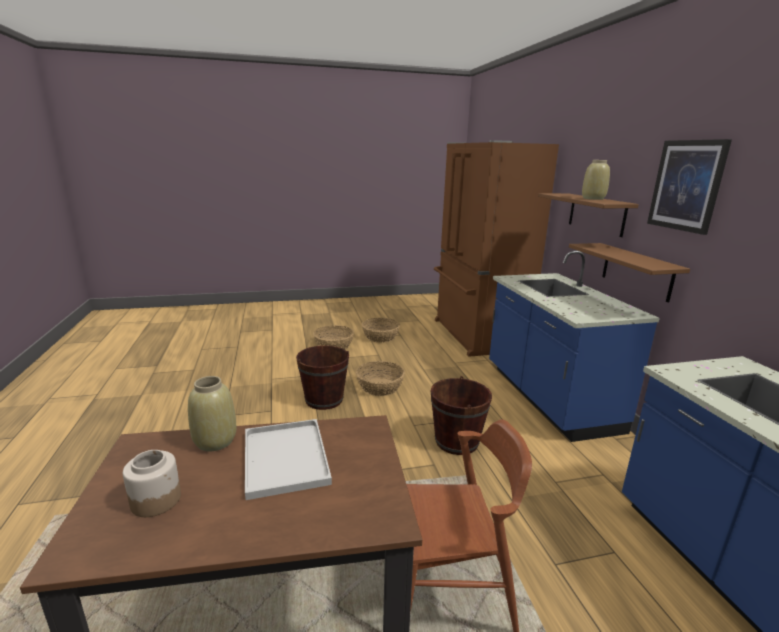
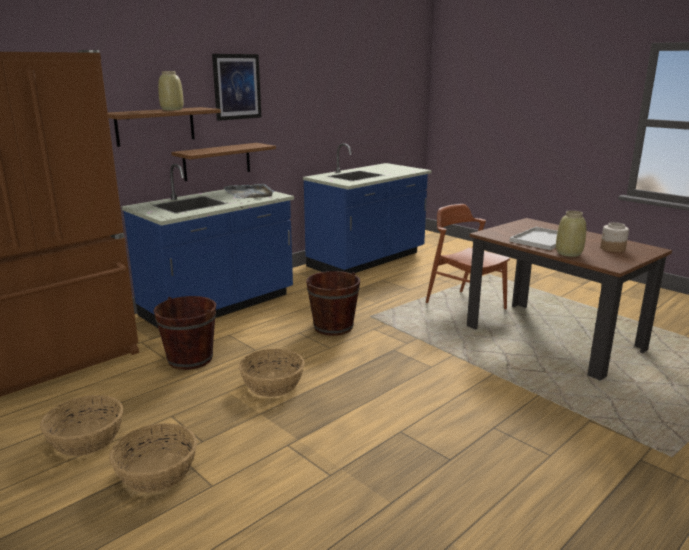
camera: 120 degrees left, 0 degrees up
(324, 400) = (338, 407): brown bucket -> brown bucket (190, 359)
(596, 309) = (250, 193): none -> grey tray

